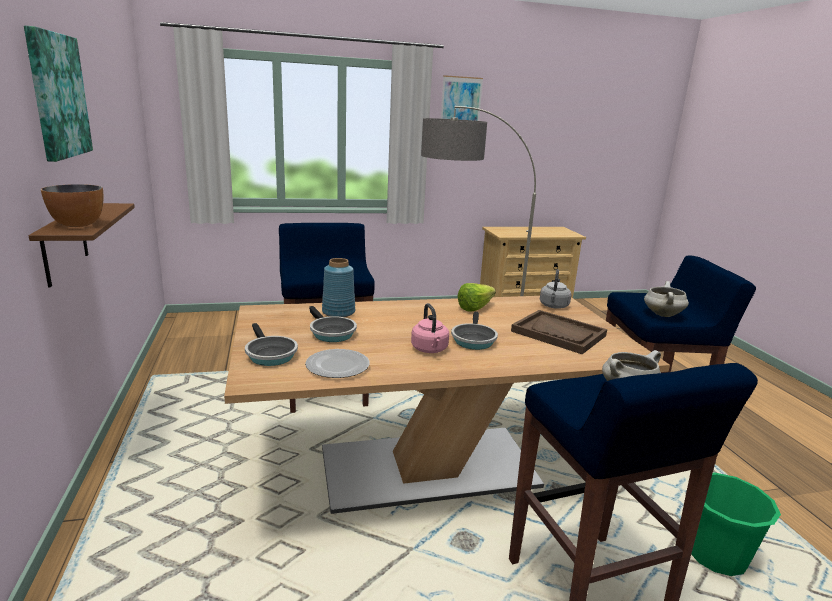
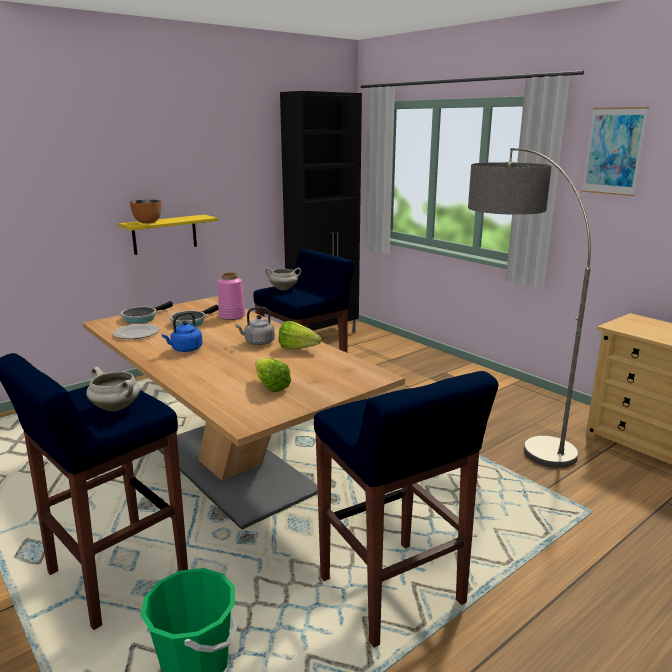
camera: 65 degrees right, 0 degrees up
(57, 96) = (182, 148): picture -> none
(64, 243) = (164, 234): brown shelf -> yellow shelf
(182, 338) = (324, 336): none -> black cabinet
(338, 312) = (232, 316): blue vase -> pink vase
(430, 350) = (185, 349): pink kettle -> blue kettle
(473, 339) = (219, 358): frying pan -> none
(553, 306) = (350, 375): grey kettle -> grey kettle (258, 342)
(558, 333) = (270, 385): brown tray -> lettuce
(662, 314) = (356, 415): white cooking pot -> white cooking pot (284, 289)

